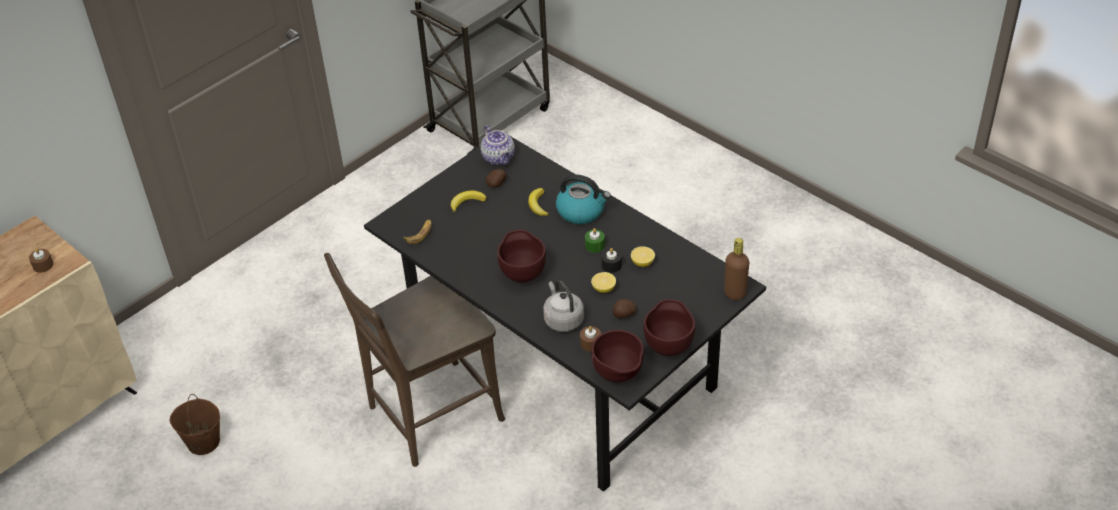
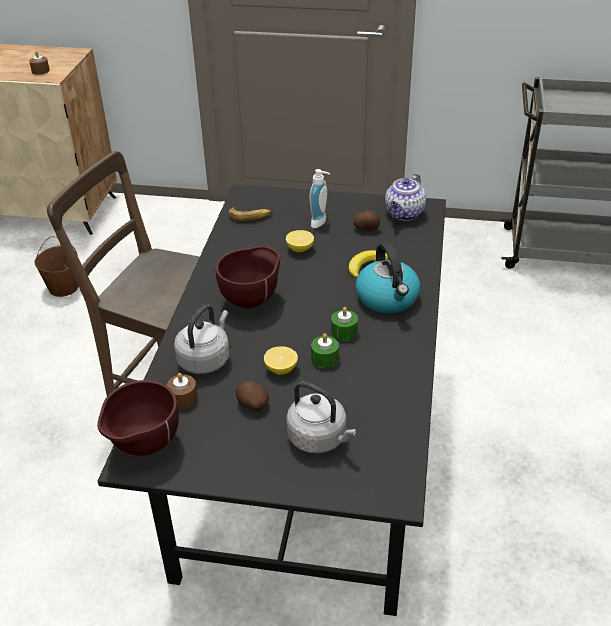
camera: 55 degrees right, 5 degrees down
(467, 202) = (321, 223): banana -> soap dispenser
(611, 265) = (324, 358): black candle -> green candle
(642, 263) = (353, 381): lemon -> lemon (300, 249)
(669, 346) = (228, 470): brown bowl -> none
(676, 298) = (319, 439): none -> grey kettle
(735, 293) = (377, 493): brown bottle -> none

